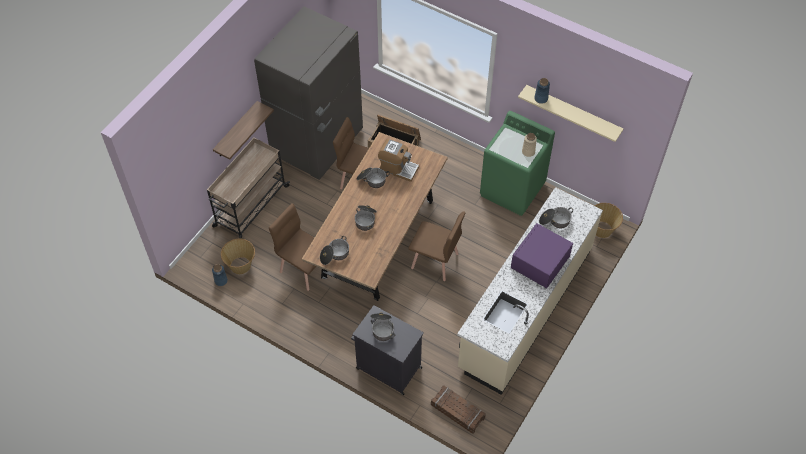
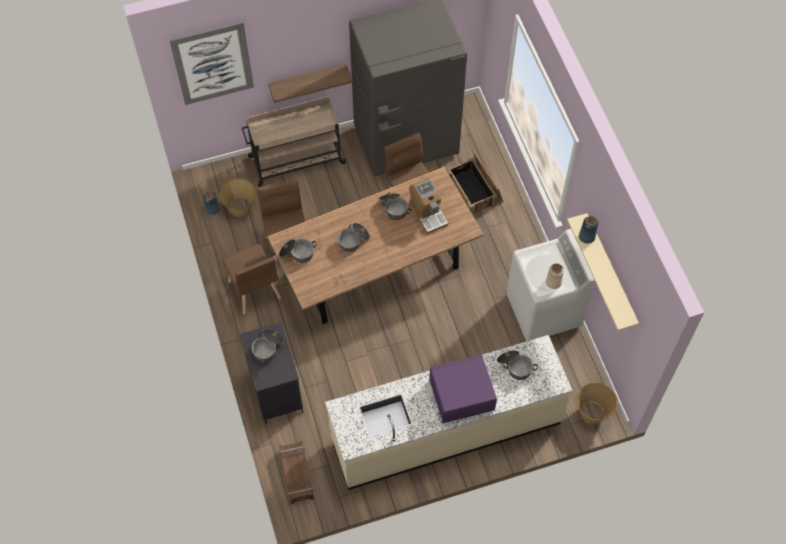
camera: 40 degrees right, 5 degrees up
(175, 151) = (213, 63): none -> picture
(435, 261) = (406, 326): brown chair -> brown chair (254, 290)
(512, 189) = (543, 311): green washing machine -> white washing machine

